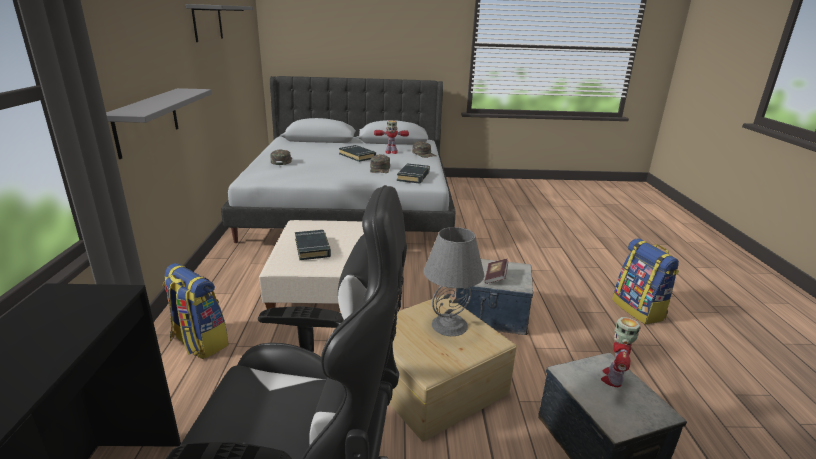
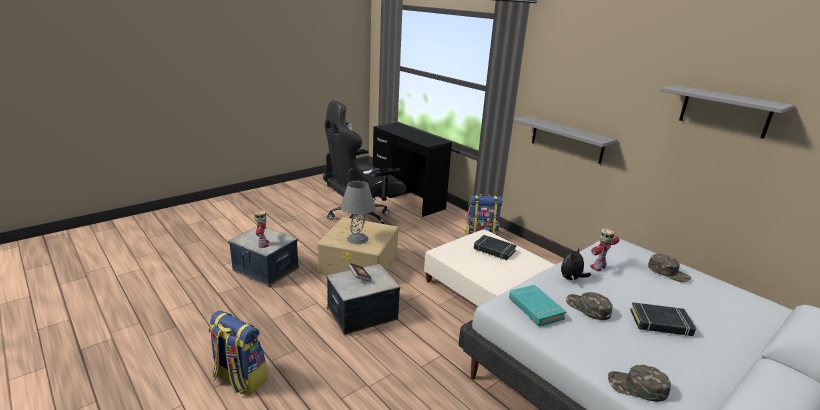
camera: 140 degrees right, 0 degrees up
(352, 177) = (571, 279): none -> plush toy
(391, 152) = (668, 362): toy robot -> toy robot (598, 267)
(413, 176) = (535, 308): black book -> turquoise book

